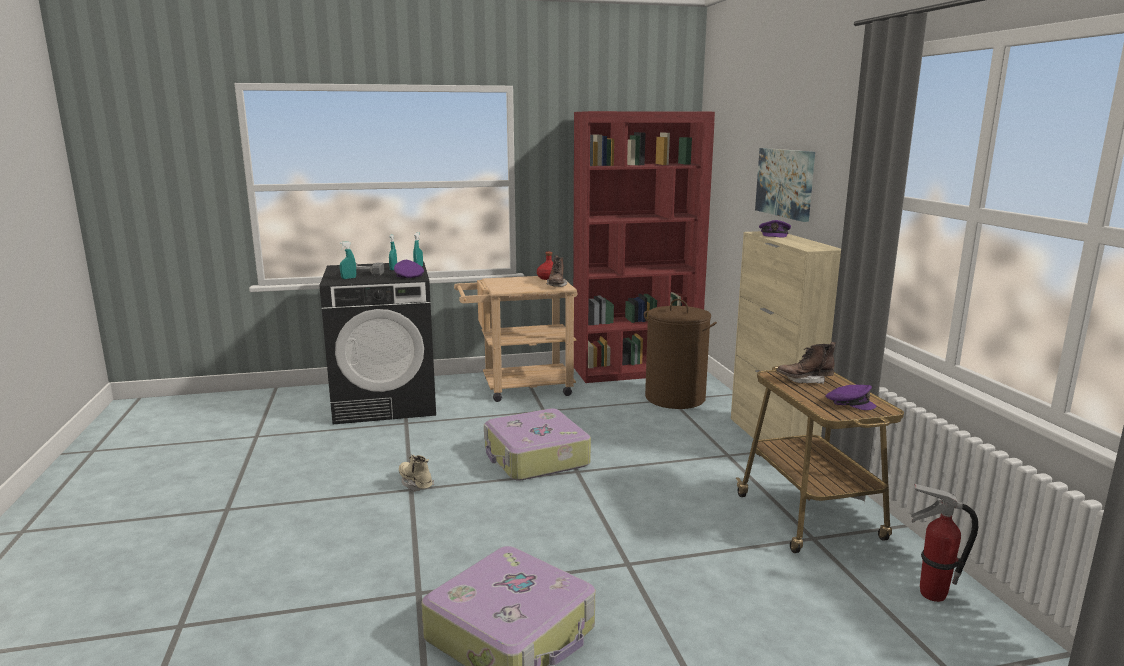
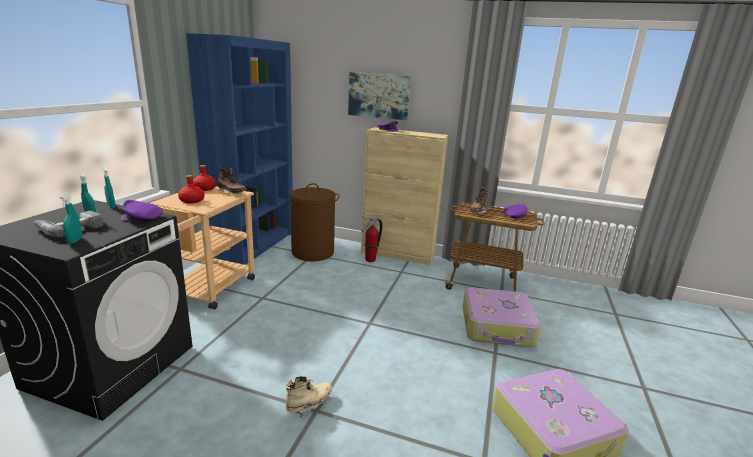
camera: 60 degrees left, 5 degrees up
(415, 483) = (309, 404): beige boot -> beige boot turned 150 degrees clockwise
(511, 283) = (191, 201): none -> red bottle
(535, 458) = (332, 330): suitcase -> suitcase (497, 326)
(636, 370) = (254, 244): red bookcase -> blue bookcase
(931, 594) = (558, 290): fire extinguisher -> fire extinguisher (370, 260)

